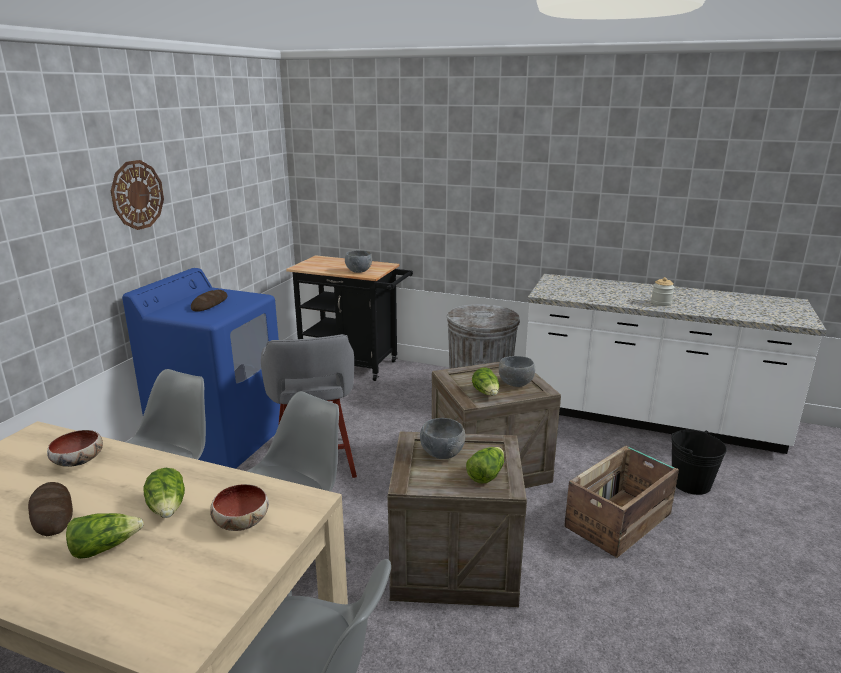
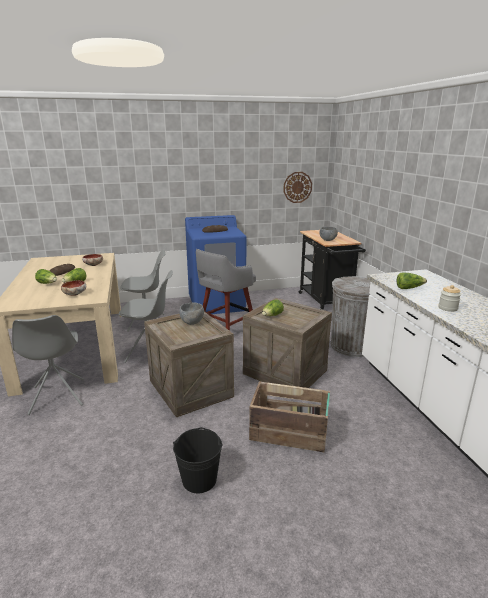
camera: 55 degrees right, 0 degrees up
(137, 195) = (206, 172): wall clock -> wall clock (297, 187)
(486, 474) = (183, 336): lettuce -> lettuce (409, 288)
(516, 384) = (296, 320): grey bowl -> none
(691, 483) = (378, 455): black bucket -> black bucket (199, 479)

